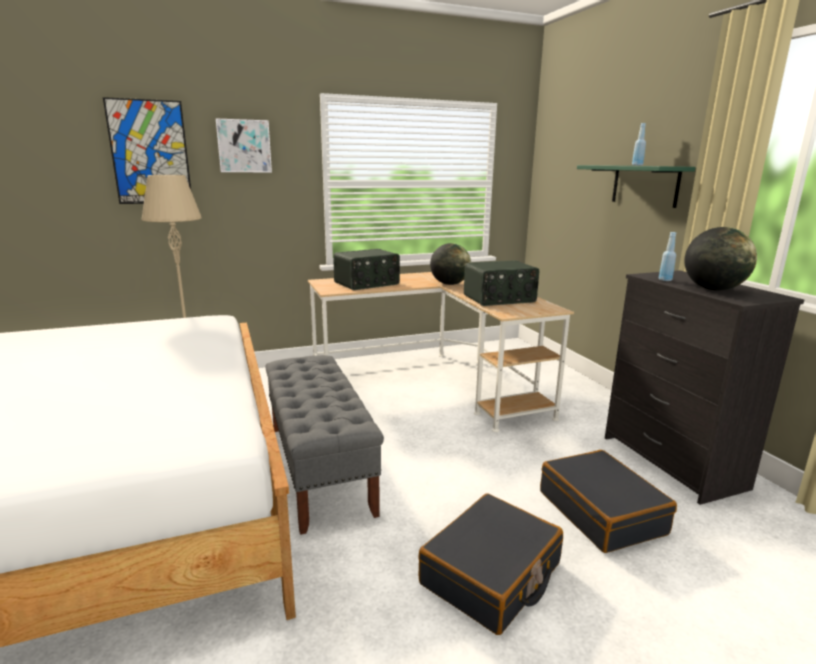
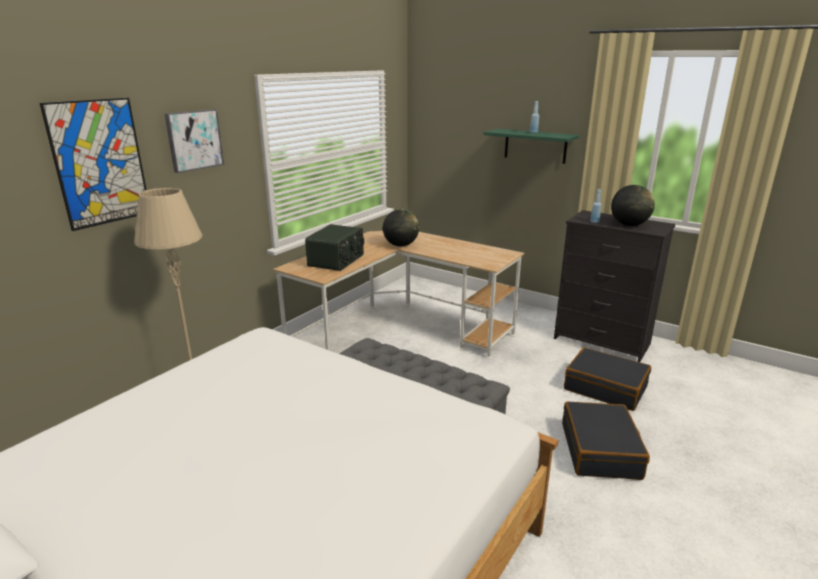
camera: 35 degrees left, 5 degrees up
(499, 299) = (462, 252): radio -> none

